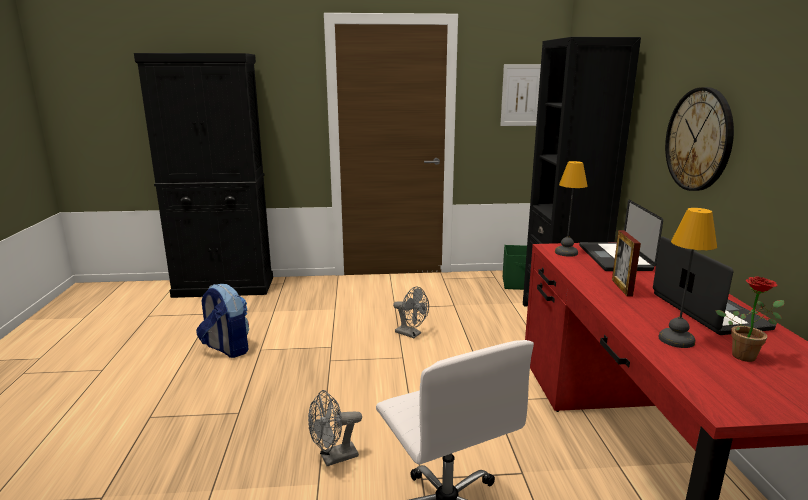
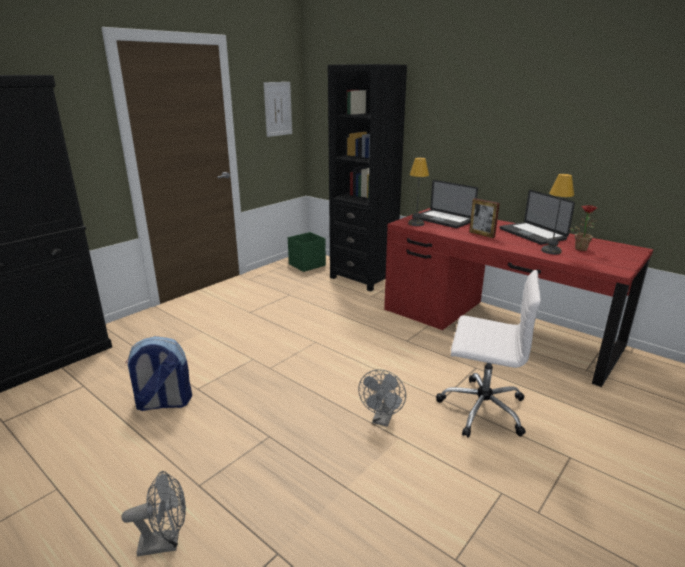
camera: 45 degrees left, 5 degrees up
(411, 334) = (294, 325): grey fan -> grey fan (166, 543)
(699, 140) = (476, 135): wall clock -> none
(708, 311) = (532, 234): laptop -> laptop turned 150 degrees counterclockwise

